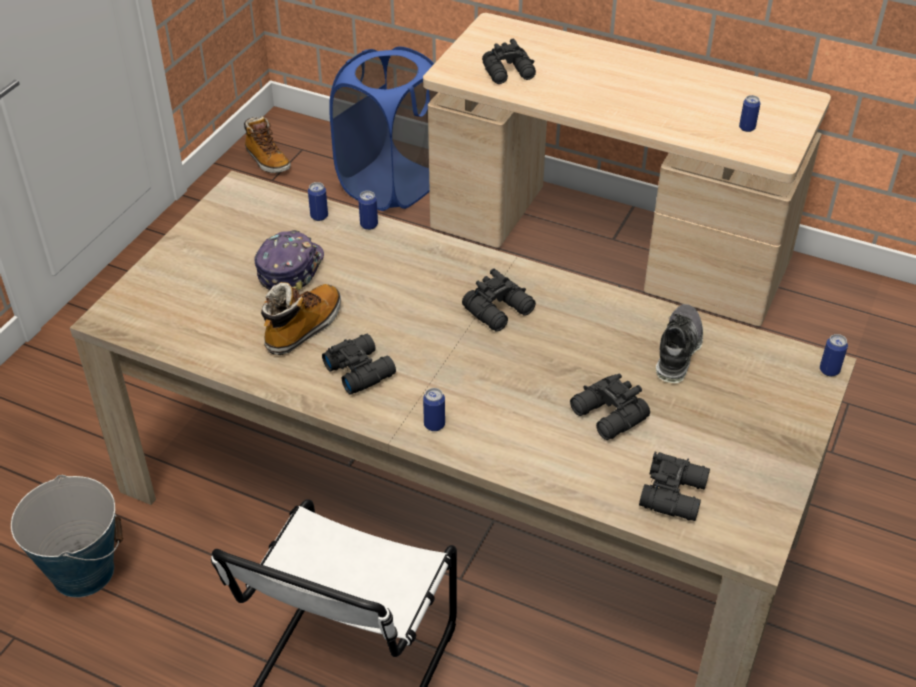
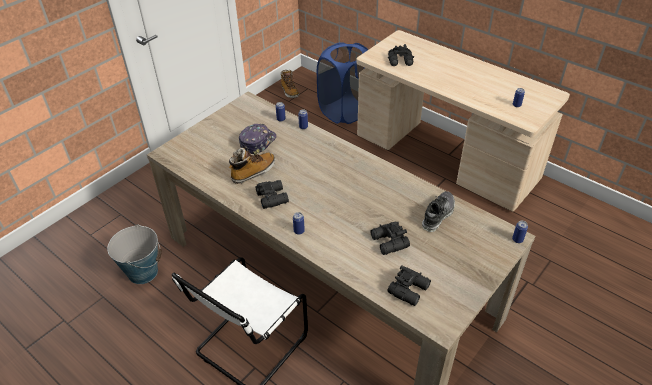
camera: 15 degrees right, 0 degrees up
(500, 310) = (353, 179): black binoculars -> none

